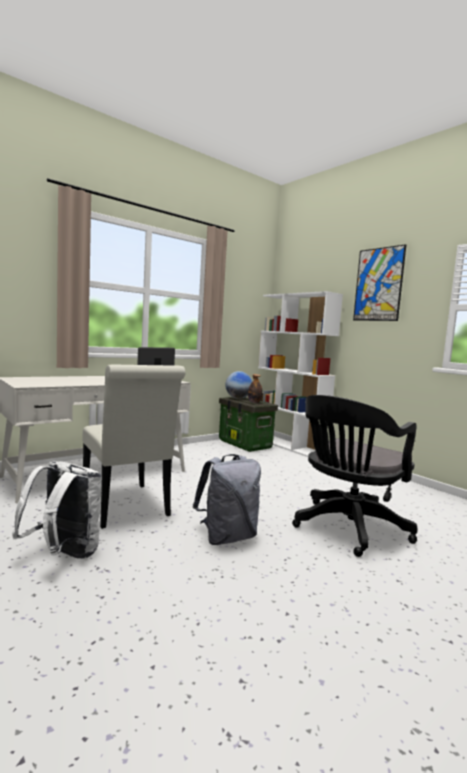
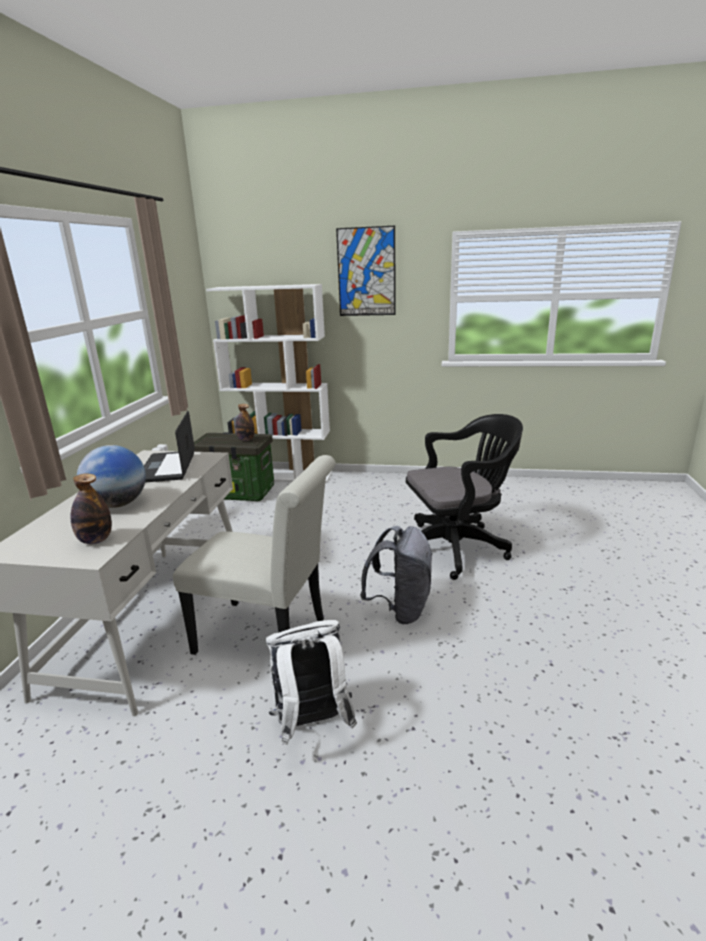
camera: 40 degrees left, 15 degrees up
(43, 383) = (95, 540): none -> bottle
(238, 398) = (214, 439): globe -> globe (118, 504)
(347, 529) = (457, 547): black office chair -> black office chair turned 105 degrees counterclockwise

